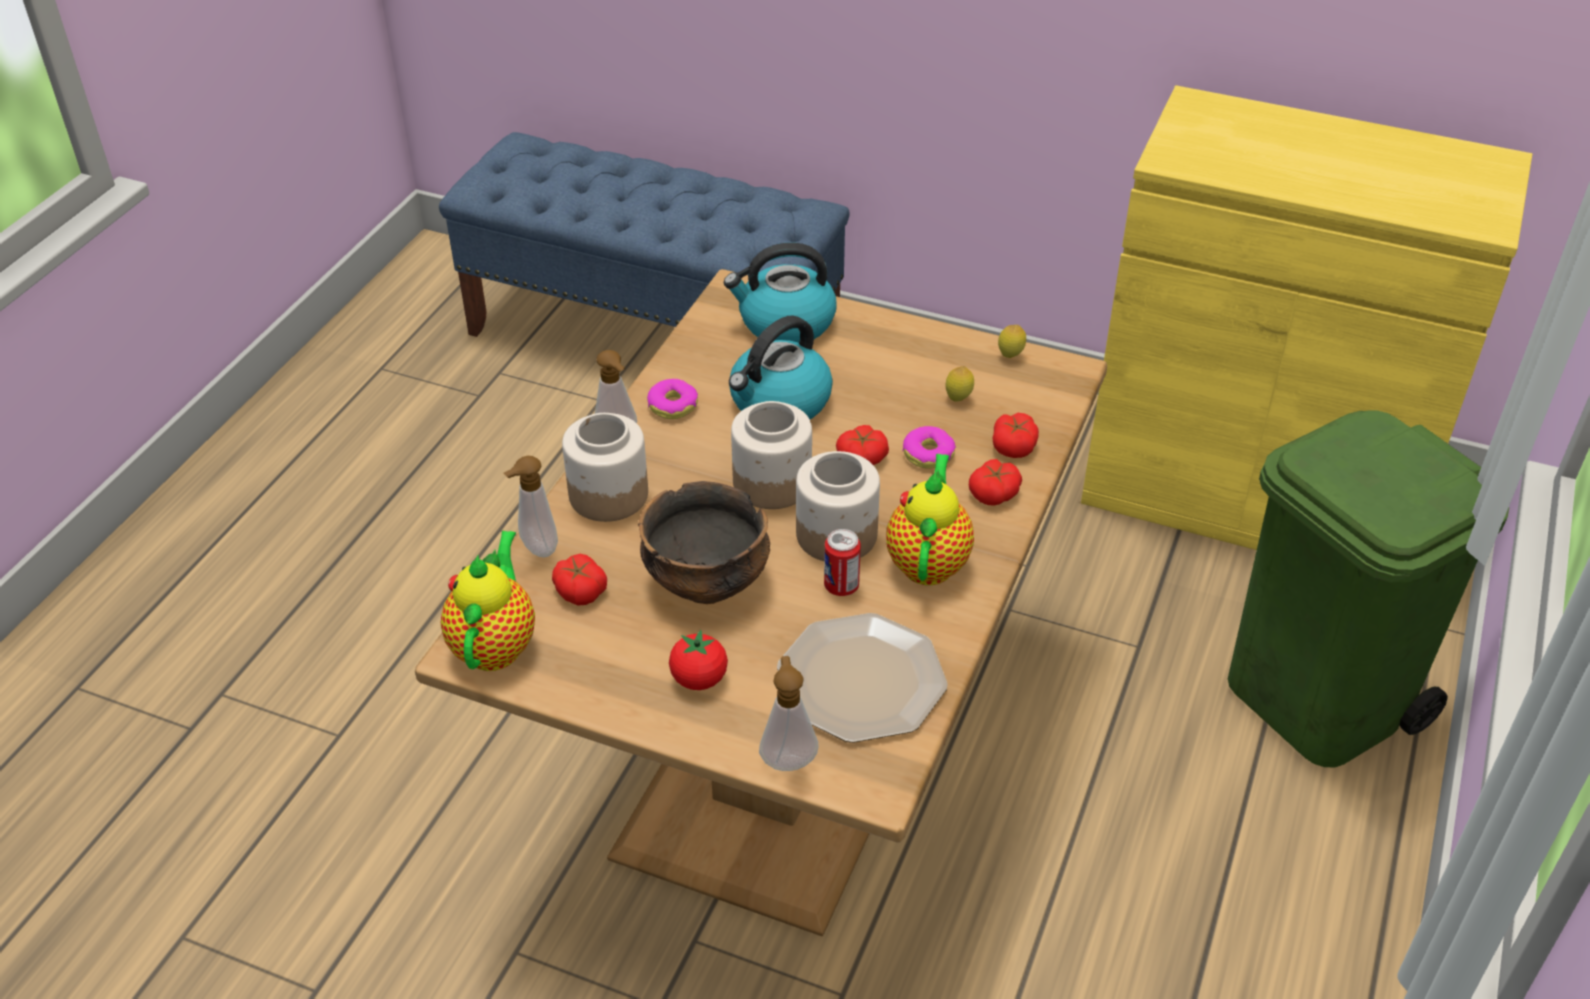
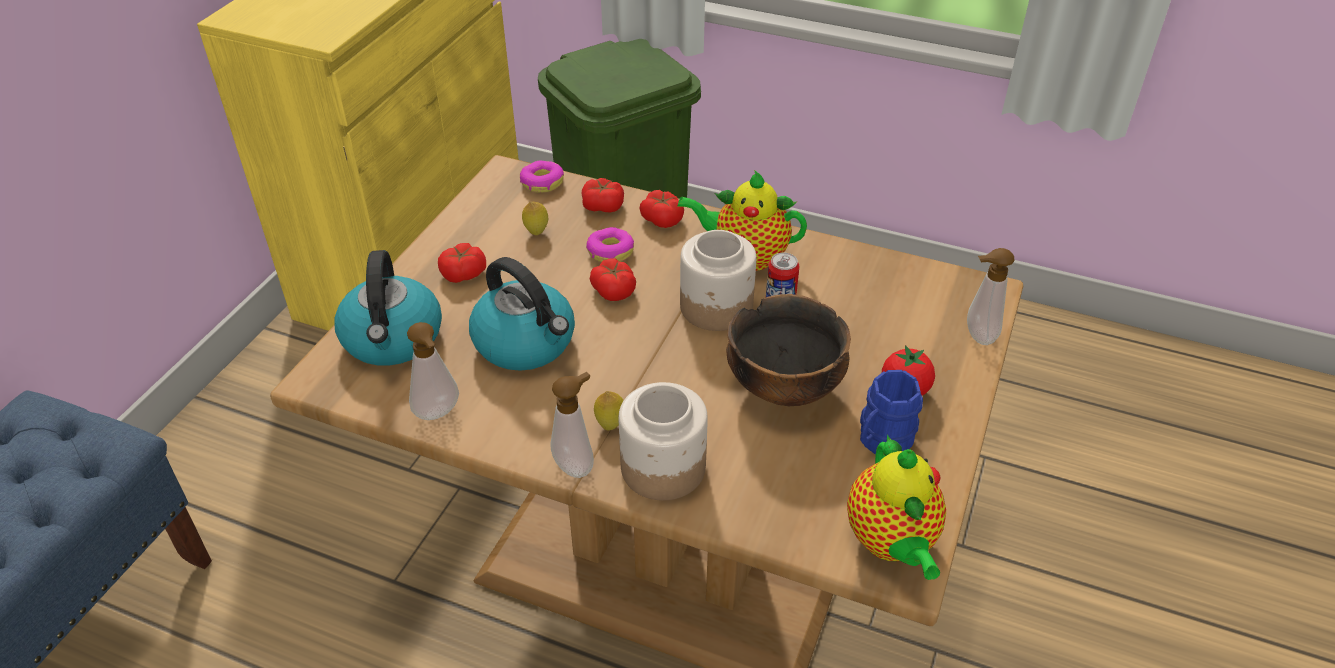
camera: 90 degrees left, 0 degrees up
(495, 644) = (891, 544): teapot -> teapot turned 105 degrees counterclockwise
(536, 549) = (749, 522): soap dispenser -> soap dispenser (439, 414)
(580, 591) = (806, 481): tomato -> tomato (464, 273)
(626, 651) = (881, 441): none -> blue mug
(673, 405) = (519, 422): donut -> donut (542, 182)
(771, 483) = (647, 347): jar -> none
(861, 678) = (883, 296): plate -> none
(1010, 356) = (480, 200): lemon -> lemon (610, 425)

